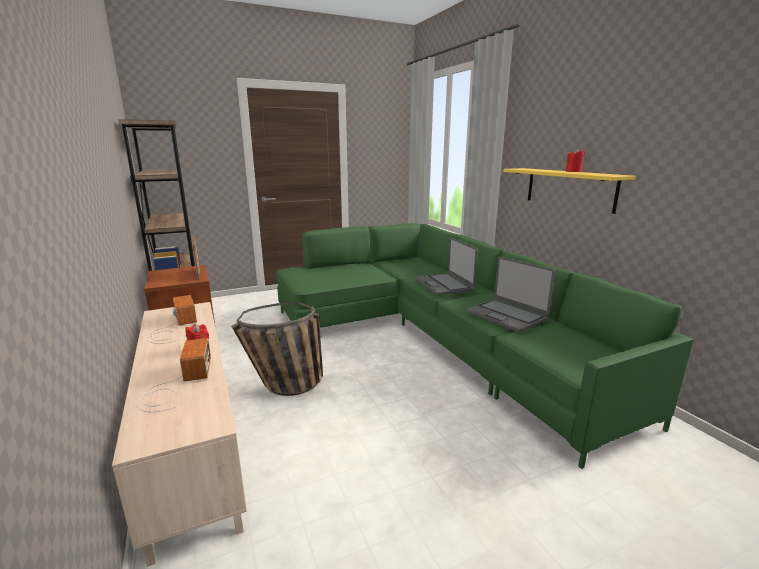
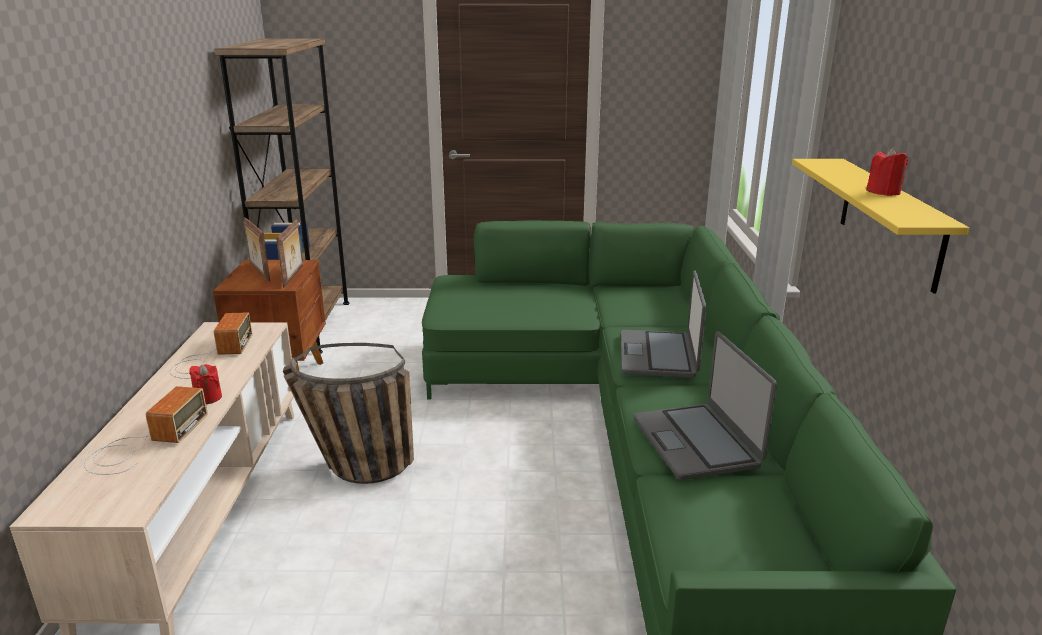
camera: 25 degrees right, 5 degrees up
(169, 275) = (259, 272): none -> picture frame

